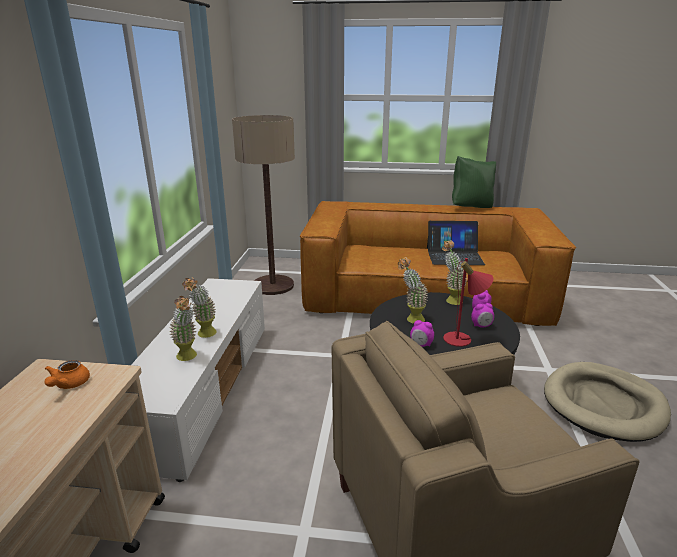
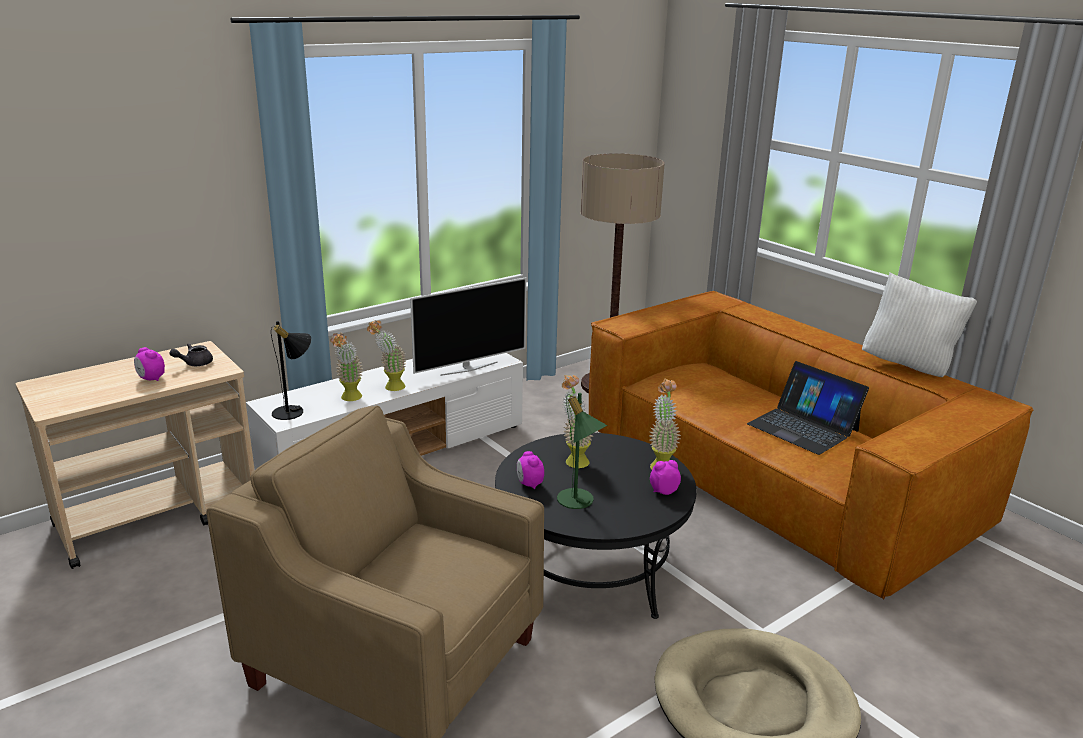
camera: 45 degrees right, 0 degrees up
(68, 385) = (194, 363): orange teapot -> grey teapot
(159, 390) = (294, 412): none -> black table lamp
(235, 298) = (468, 368): none -> television
(463, 340) = (579, 502): red table lamp -> green table lamp
(471, 207) = (909, 366): green pillow -> white pillow
(481, 326) = (630, 503): alarm clock -> alarm clock (151, 379)

